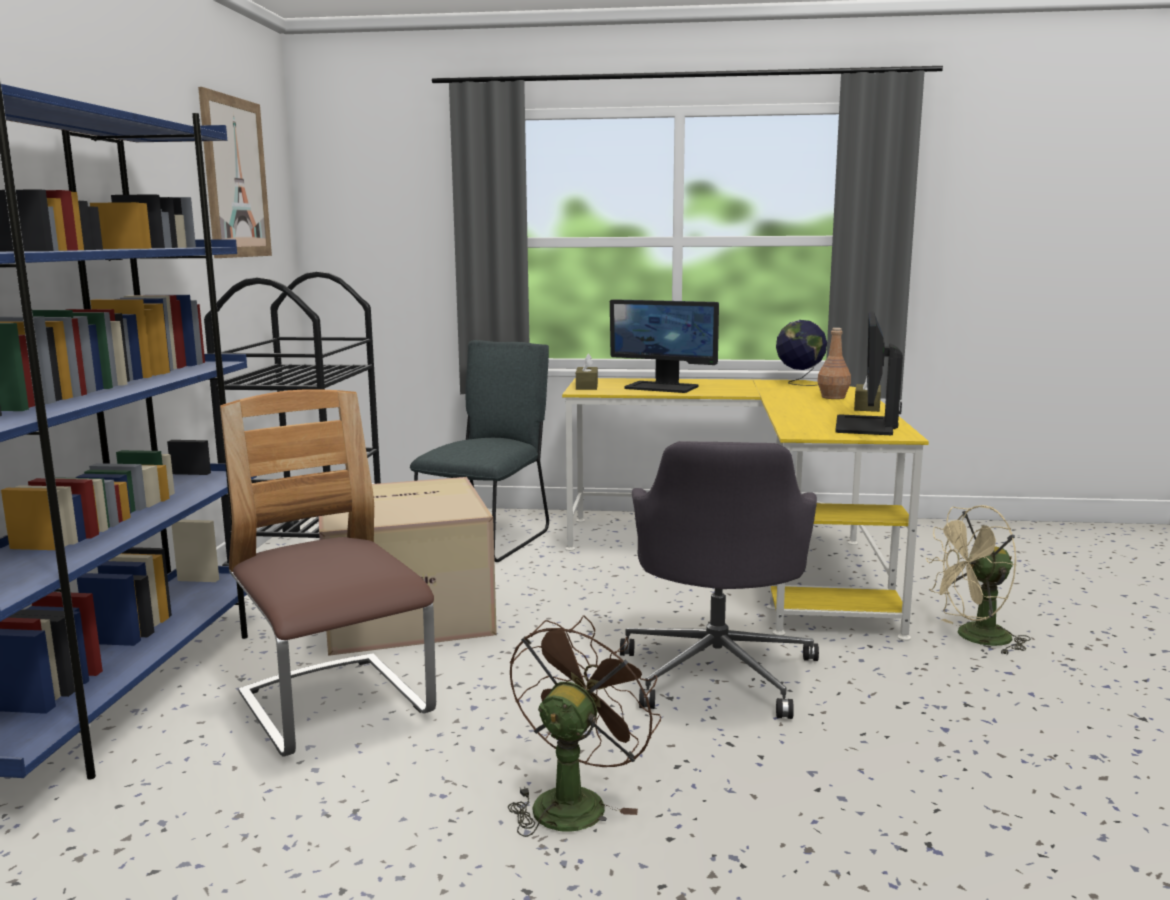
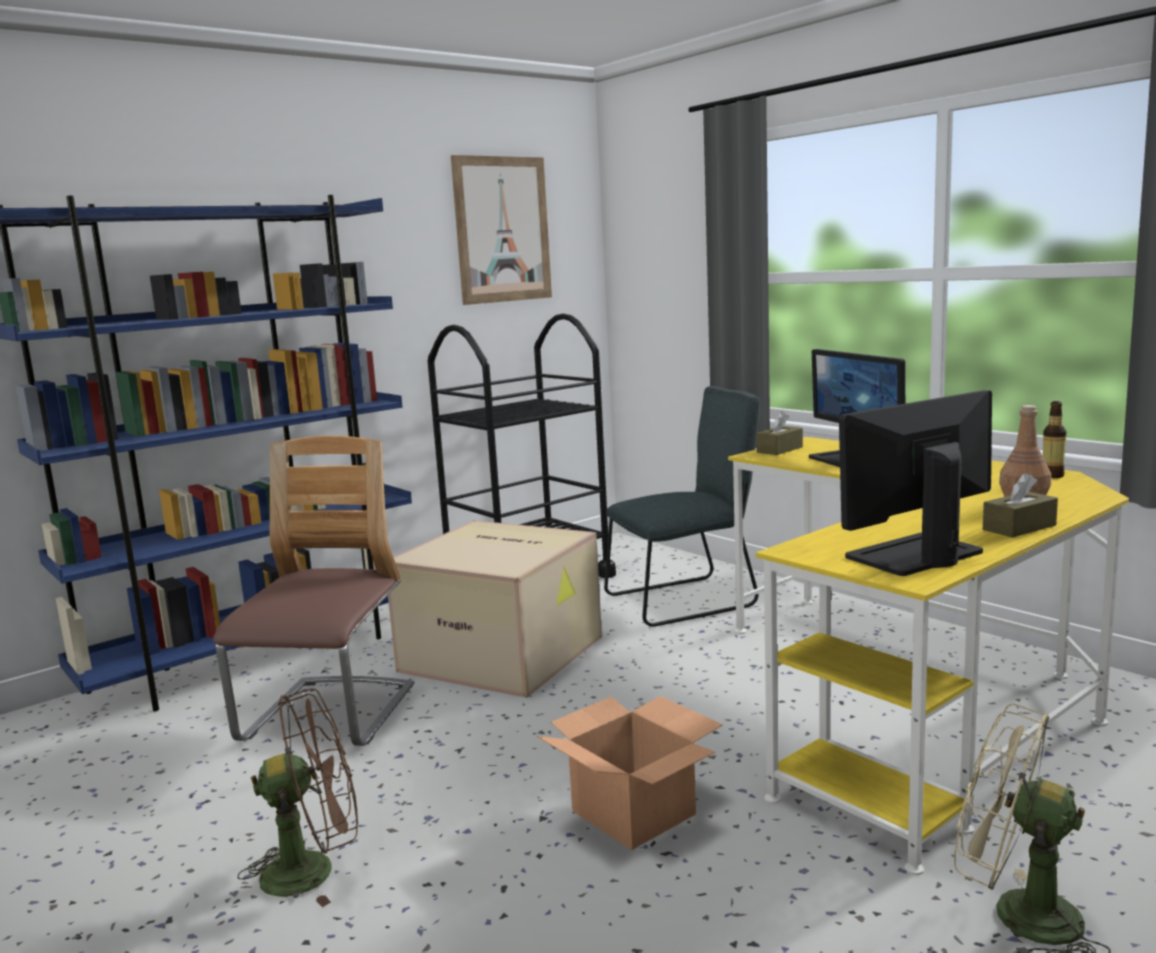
camera: 45 degrees right, 0 degrees up
(718, 671) = (631, 812): grey office chair -> cardboard box
(799, 383) = (1052, 476): globe -> bottle

